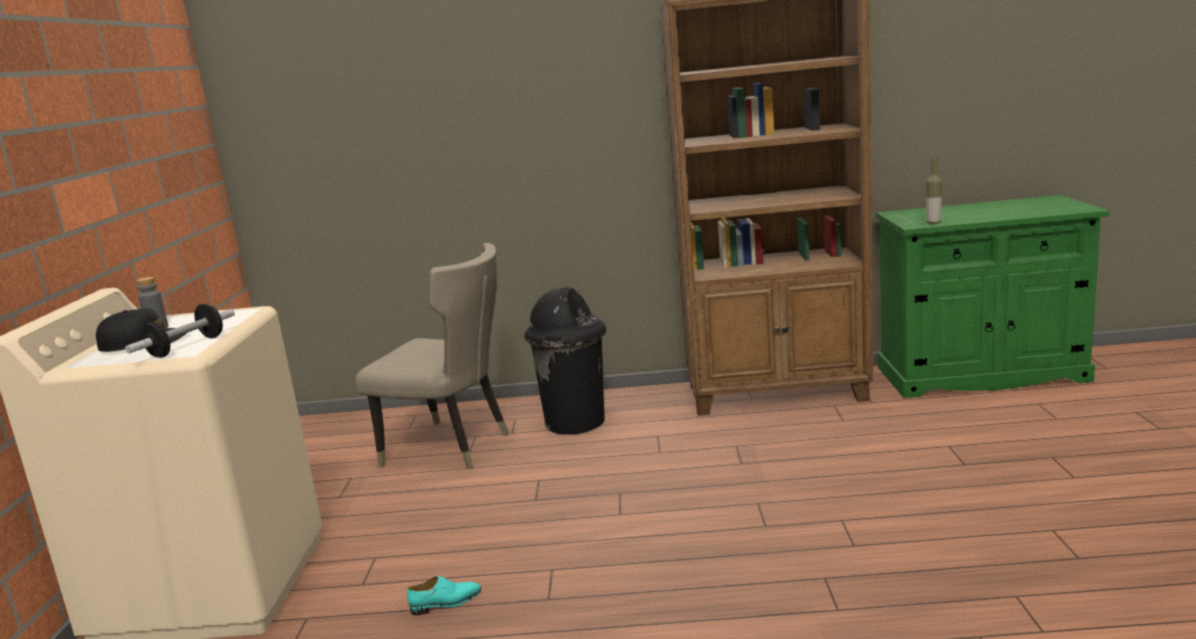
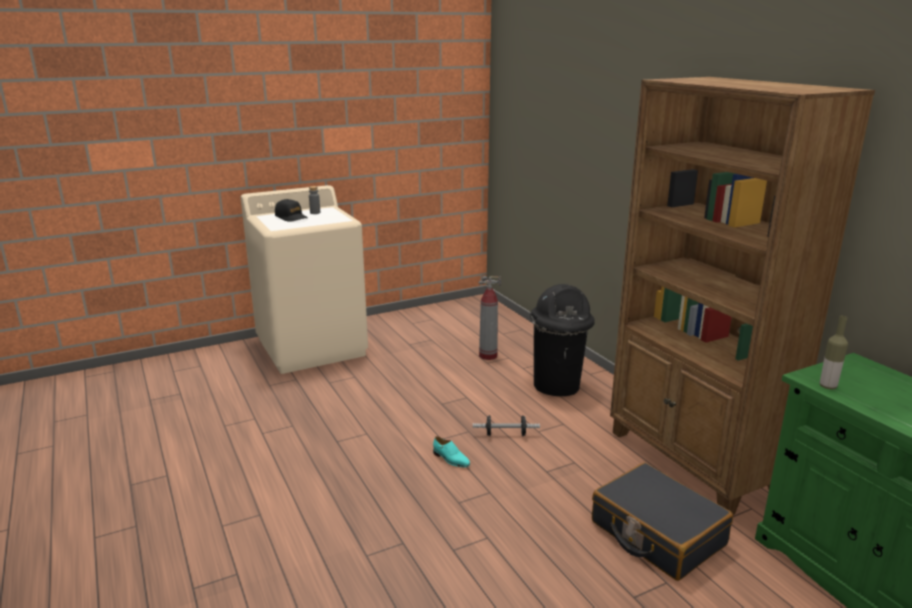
camera: 60 degrees right, 5 degrees up
(187, 347) = (284, 226): dumbbell -> dumbbell (505, 434)
(446, 603) = (321, 411): turquoise shoe -> turquoise shoe (451, 459)
(452, 448) = (488, 356): beige chair -> fire extinguisher
(878, 434) = (657, 533): none -> black suitcase

